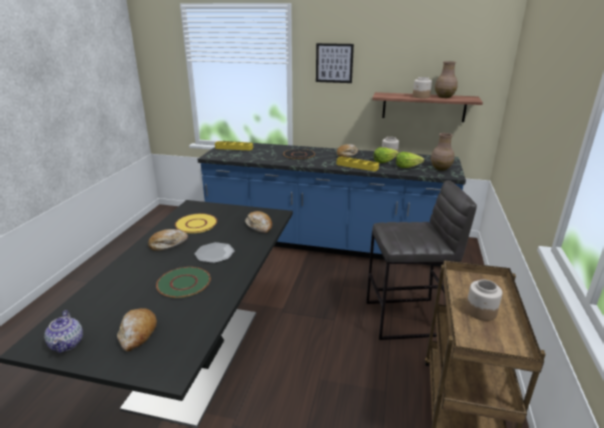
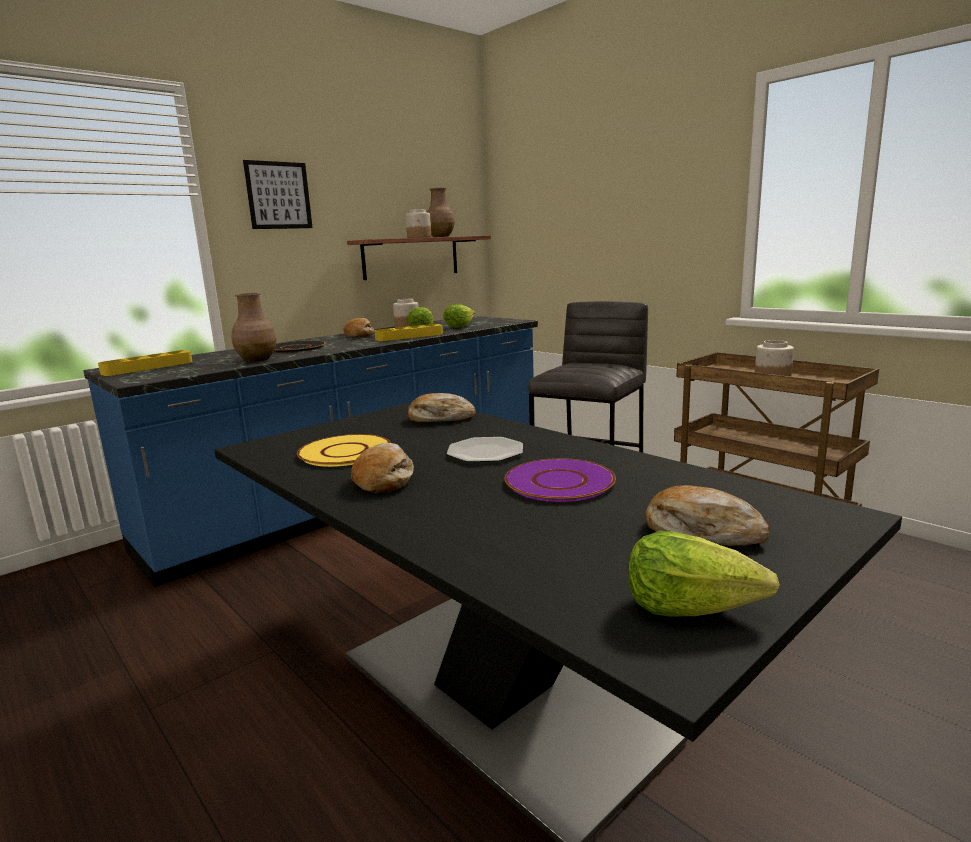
camera: 55 degrees left, 10 degrees down
(67, 343) = (691, 607): teapot -> lettuce
(184, 283) = (558, 482): green plate -> purple plate
(440, 168) = (490, 321): brown vase -> brown vase (256, 360)

